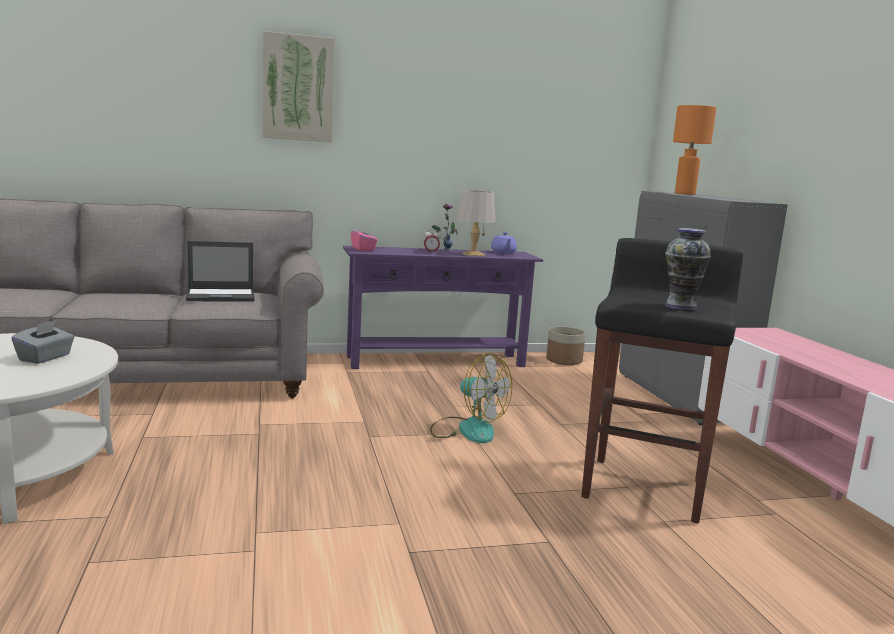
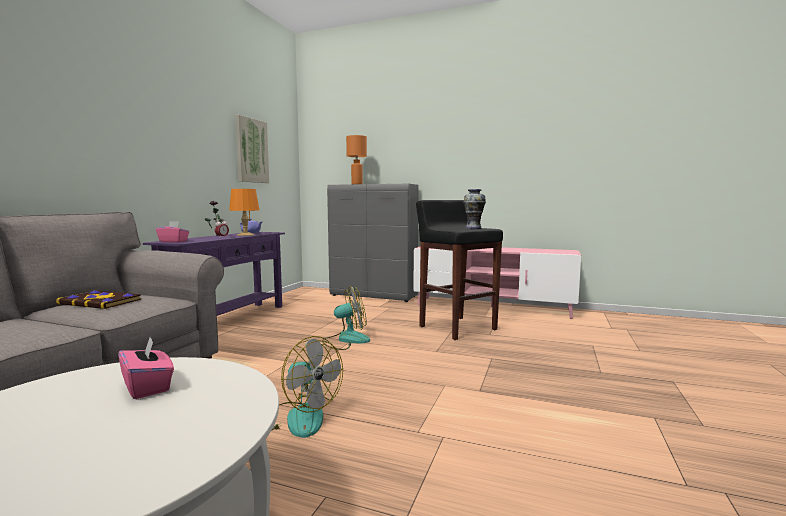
camera: 55 degrees left, 5 degrees down
(45, 358) = (148, 387): grey tissue box -> pink tissue box
(222, 296) = (101, 302): laptop -> book
(236, 464) = (297, 418): none -> fan
(298, 88) = (83, 96): picture -> picture (251, 150)
(473, 254) = (245, 235): grey table lamp -> orange table lamp
(564, 361) = (290, 298): planter -> none

